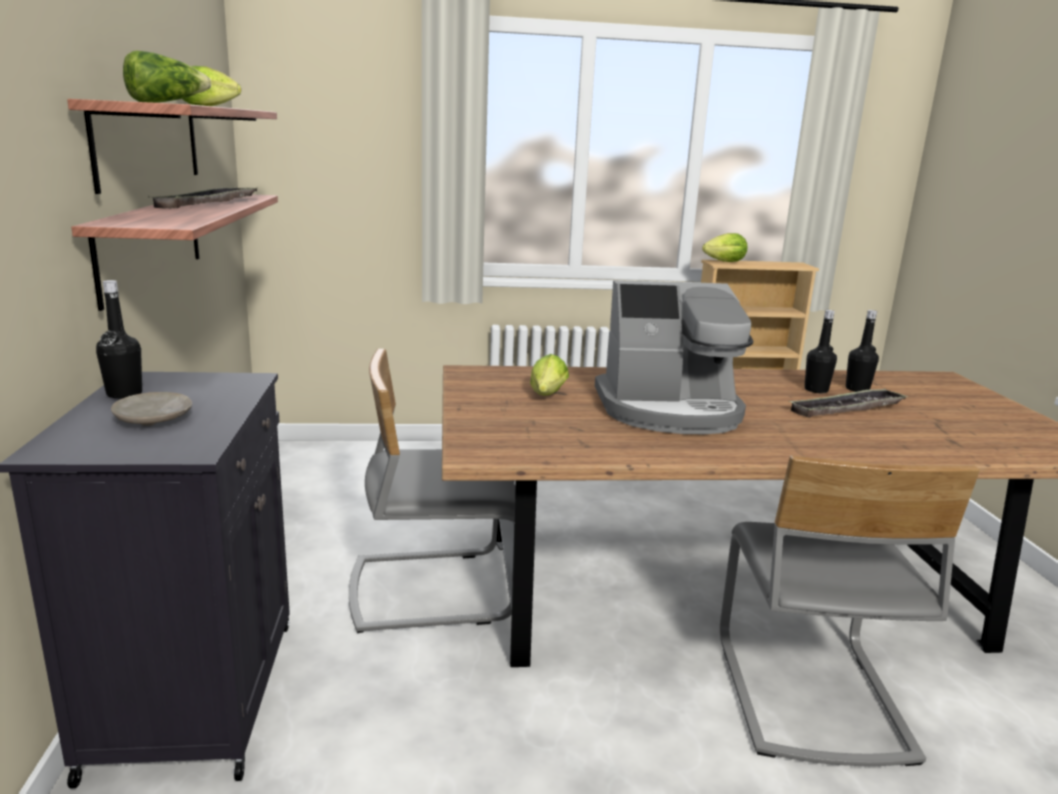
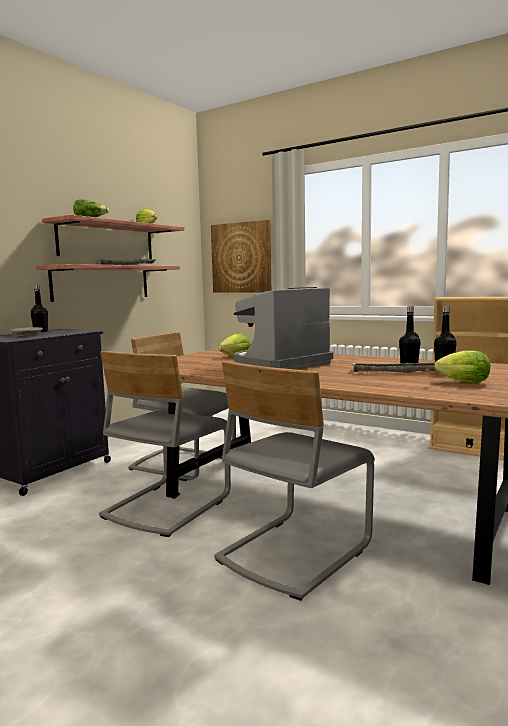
camera: 40 degrees right, 10 degrees down
(338, 169) = (241, 257): none -> picture
(543, 687) = (166, 506): none -> grey chair
(670, 410) = (280, 364): coffee machine -> coffee machine turned 105 degrees clockwise
(722, 262) = (447, 297): lettuce -> lettuce (460, 382)

